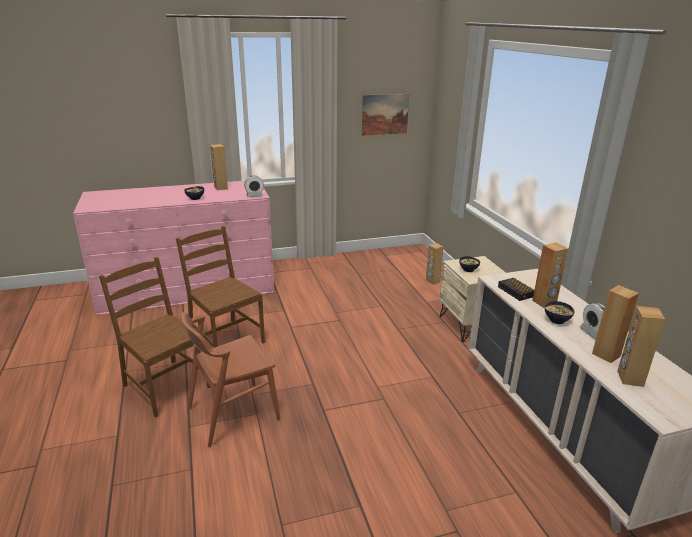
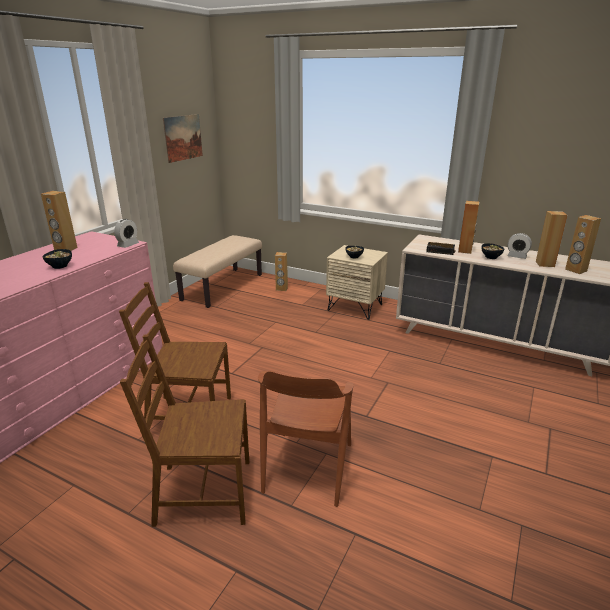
camera: 45 degrees left, 0 degrees up
(388, 260) = (222, 287): none -> beige bench

